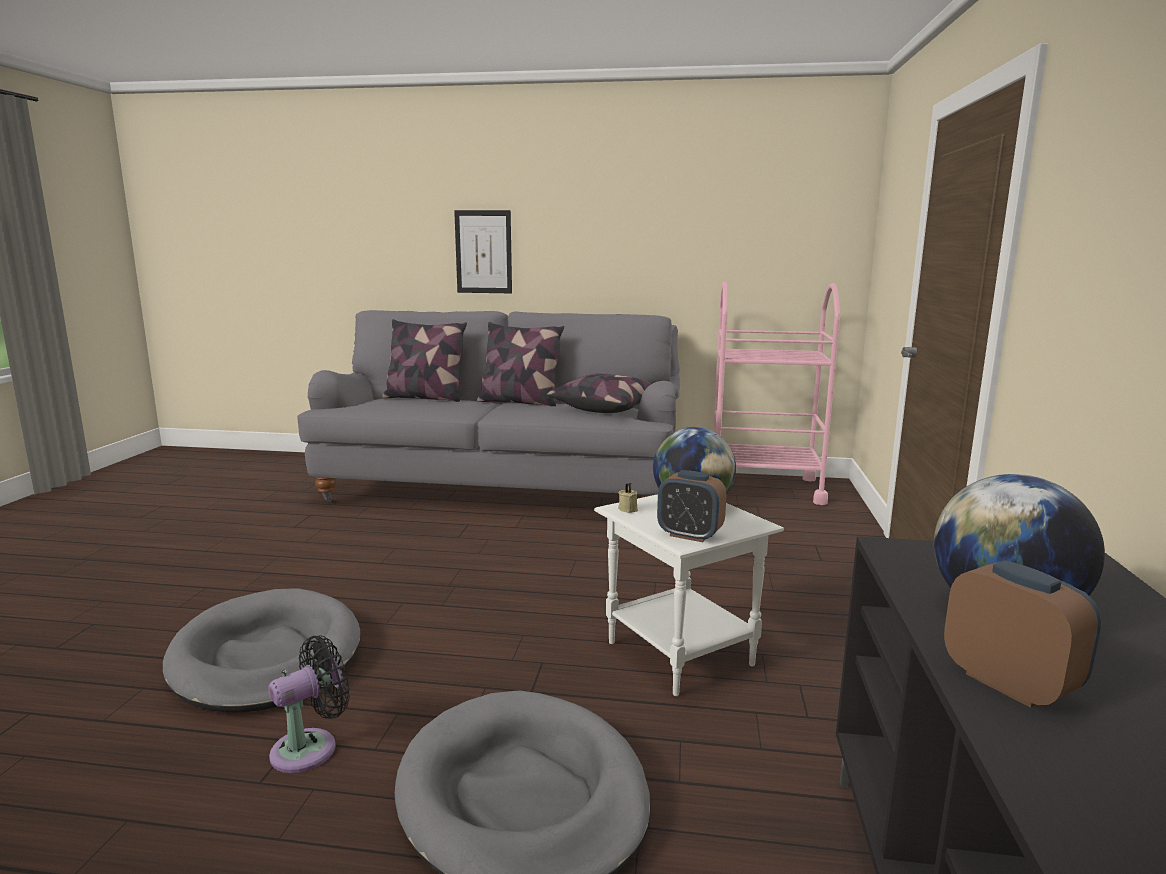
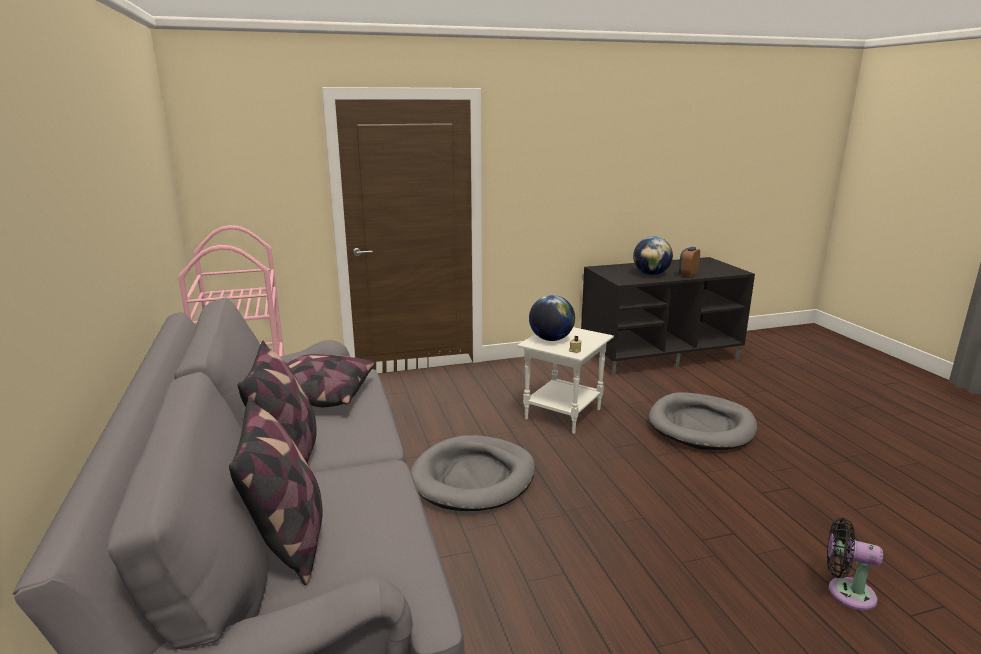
camera: 115 degrees left, 5 degrees up
(267, 657) = (735, 547): grey dog bed -> grey dog bed (473, 477)
(310, 748) = (757, 485): black fan -> black fan (846, 592)
(483, 252) = (60, 303): picture -> none
(689, 535) = (591, 335): alarm clock -> none

